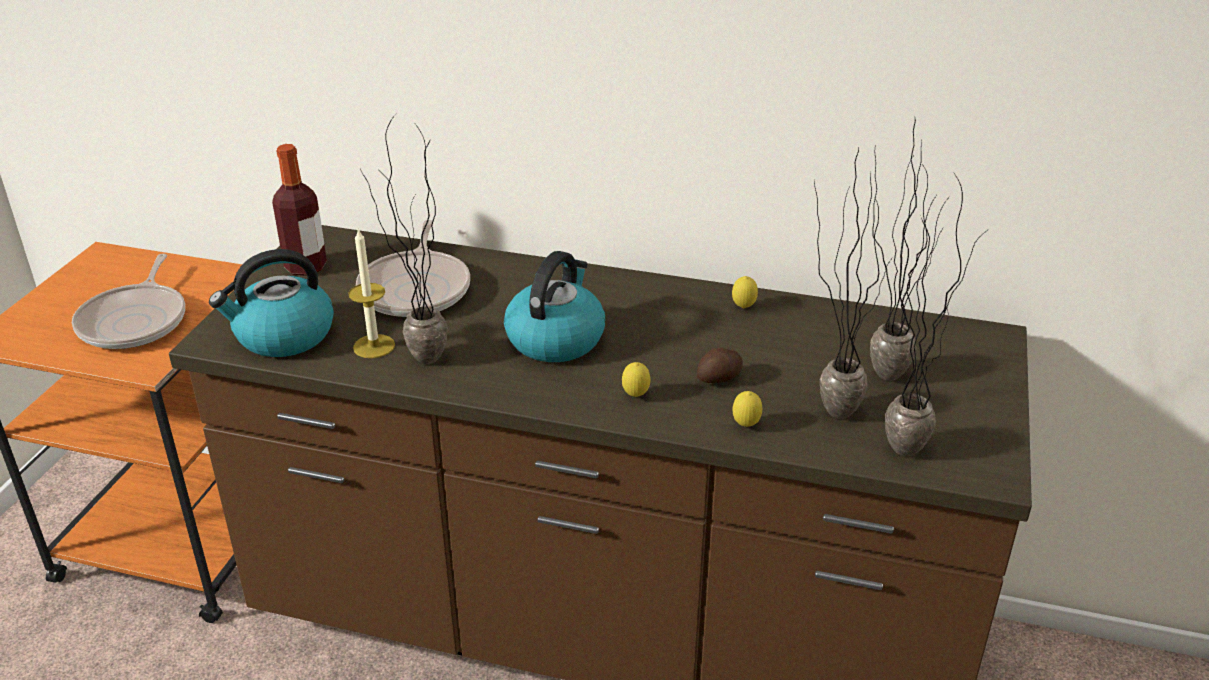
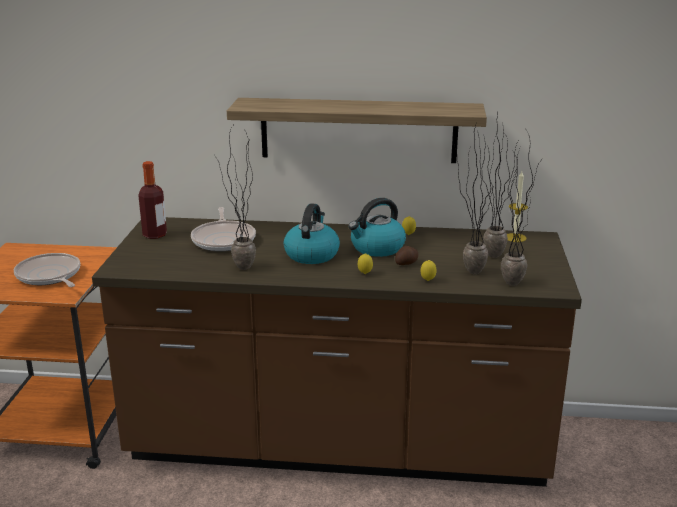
camera: 10 degrees left, 10 degrees down
(136, 321) = (49, 276): frying pan -> frying pan turned 150 degrees clockwise
(283, 336) = (156, 264): kettle -> kettle (377, 248)
(374, 346) = (211, 265): candle -> candle (515, 237)
(667, 109) = (358, 130): none -> shelf

